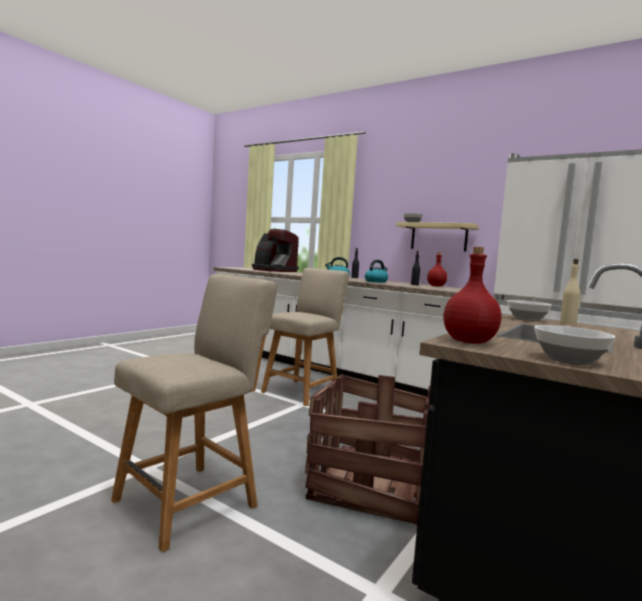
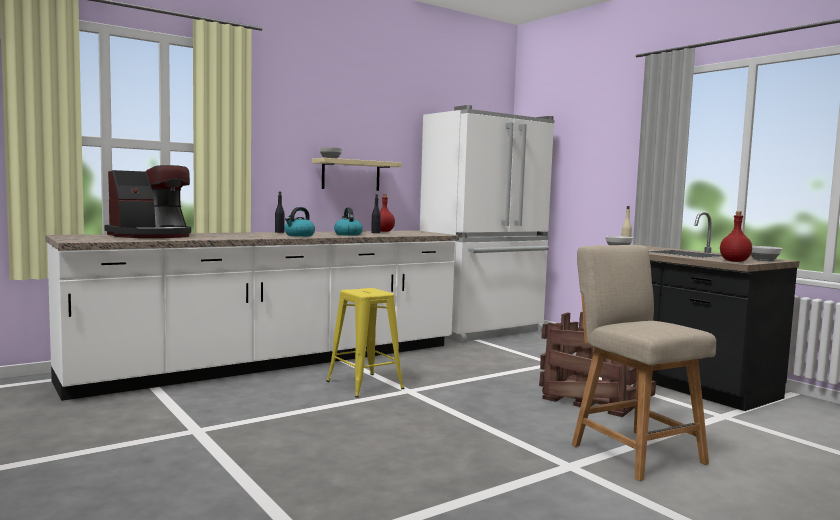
camera: 70 degrees left, 0 degrees up
(302, 391) = (364, 385): beige chair -> yellow stool

